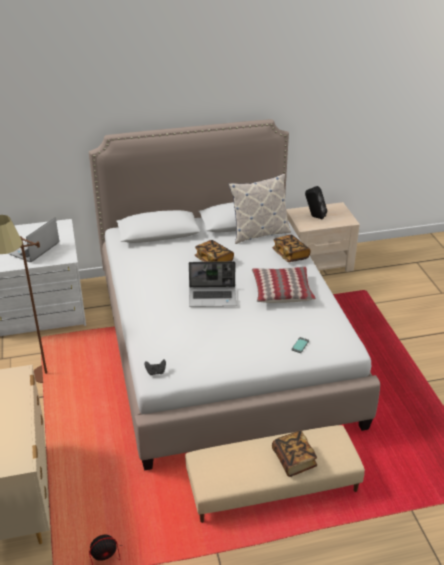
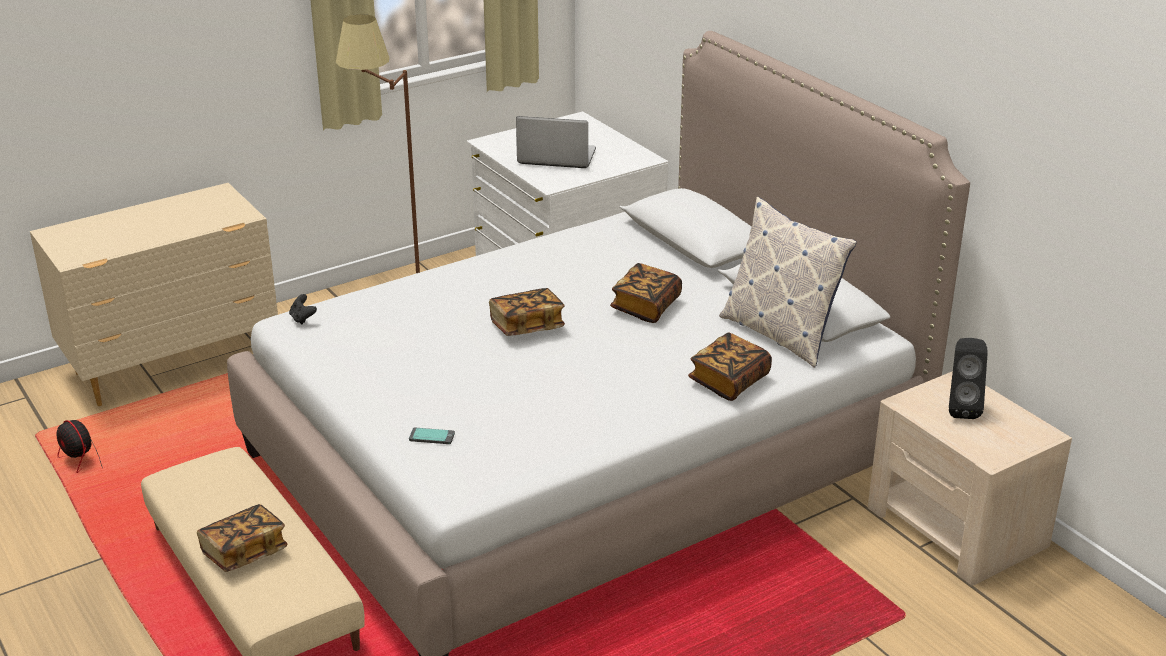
camera: 70 degrees right, 5 degrees down
(213, 297) = (527, 326): laptop -> book
(281, 291) = (594, 391): pillow -> none

